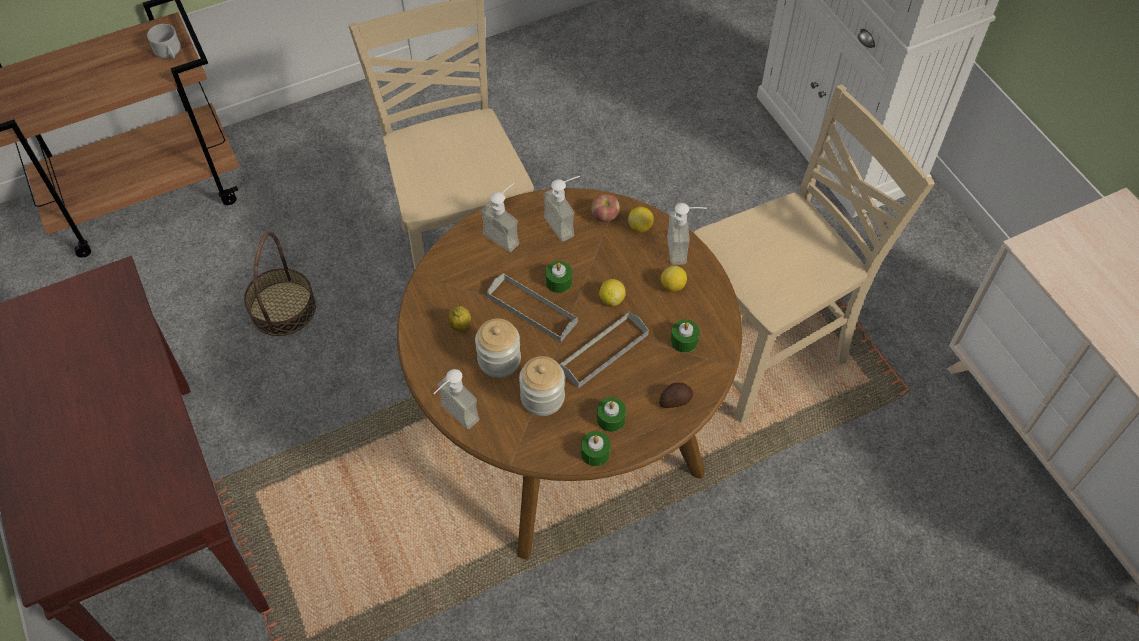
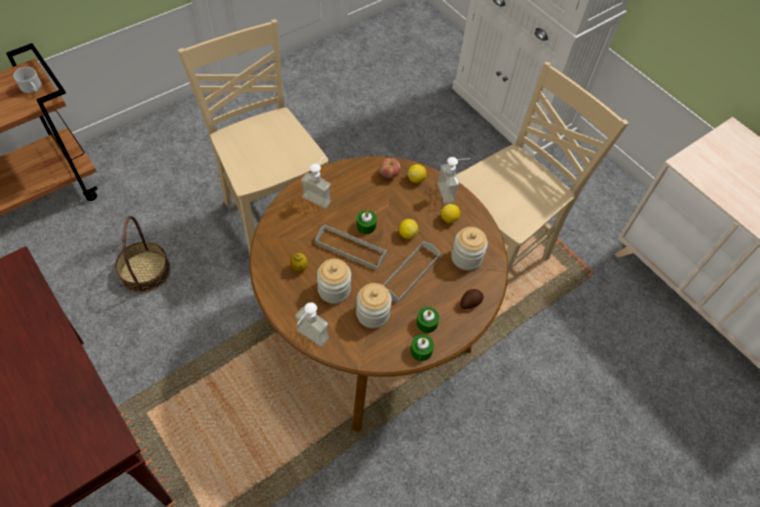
camera: 15 degrees left, 0 degrees up
(565, 223) = (362, 183): soap dispenser -> none
(684, 340) = (466, 257): green candle -> jar

